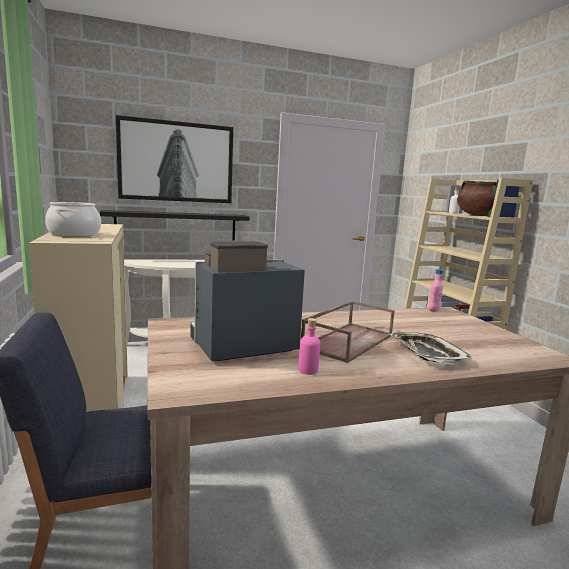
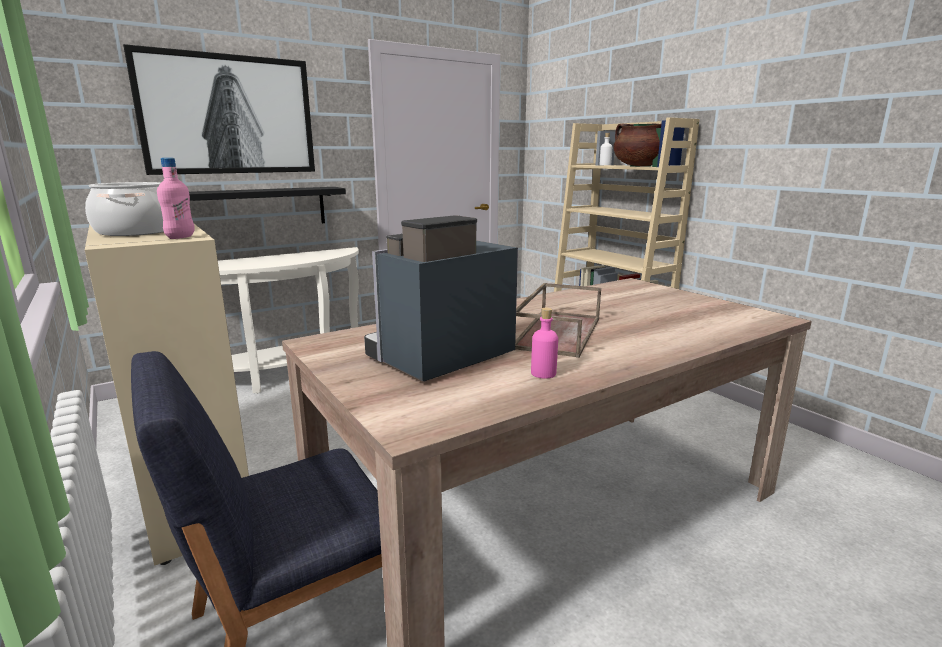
camera: 15 degrees left, 5 degrees up
(426, 353) = (651, 332): tray -> none
(433, 310) = (618, 284): pink bottle -> pink bottle (180, 237)

